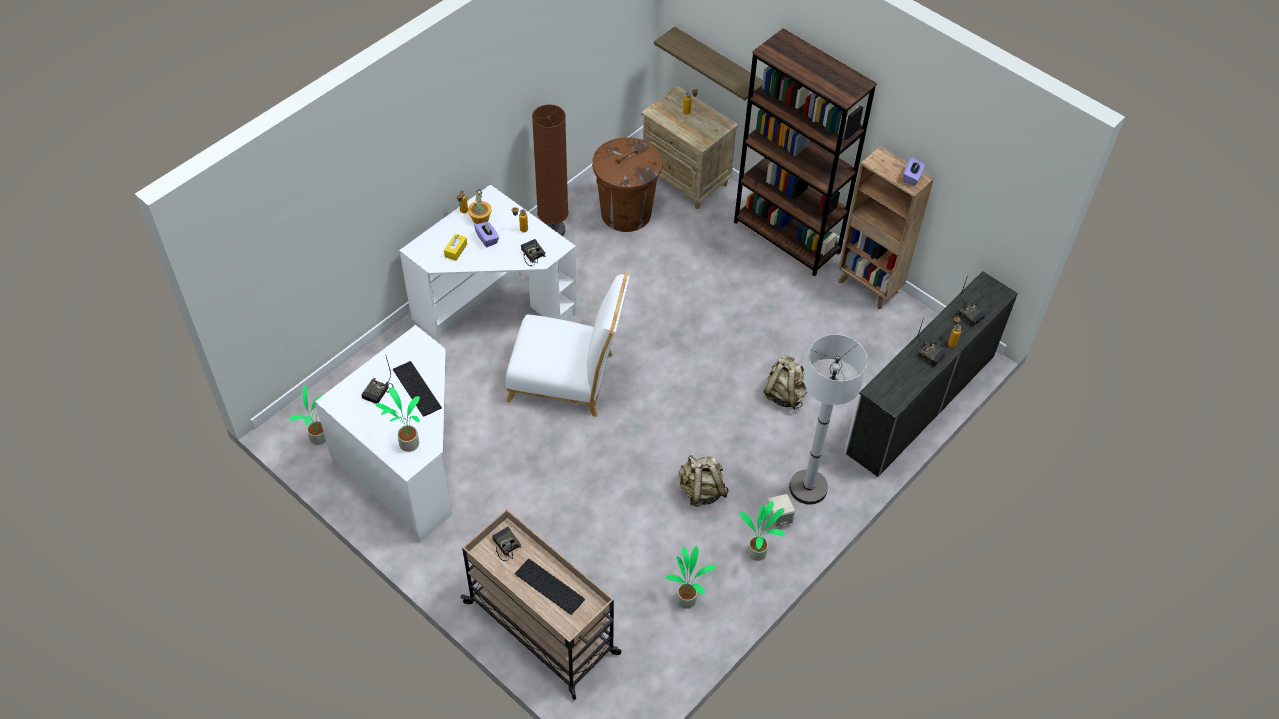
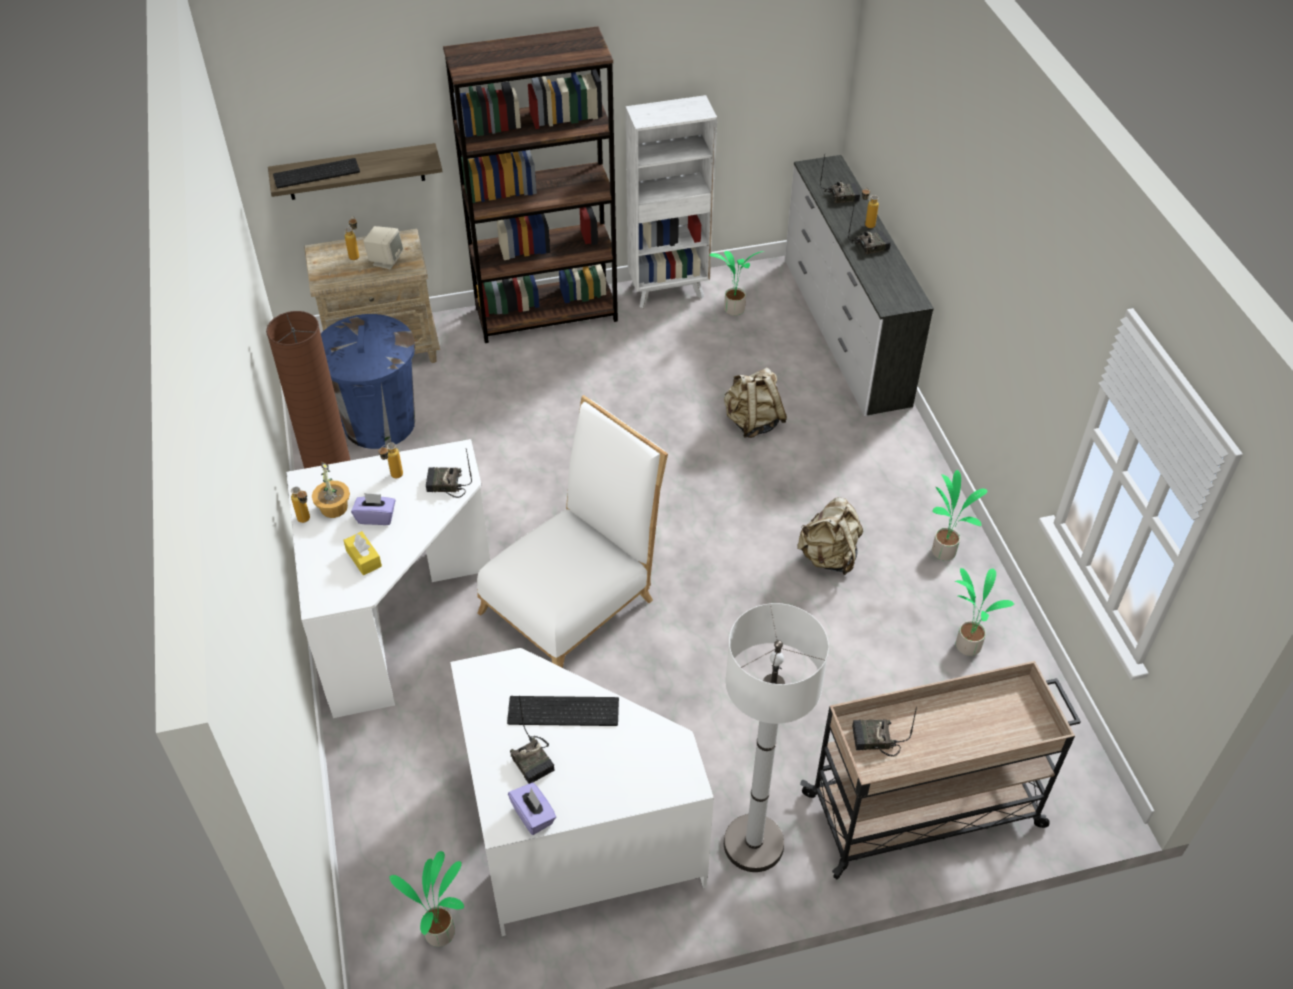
camera: 55 degrees left, 5 degrees down
(407, 443) = (650, 765): potted plant -> potted plant (733, 310)
(548, 587) = (966, 725): keyboard -> keyboard (316, 174)
(625, 213) = (379, 423): brown trash can -> blue trash can
(779, 518) = (910, 510): beige speaker -> beige speaker (386, 260)
(808, 488) = (887, 467): white floor lamp -> white floor lamp (753, 844)
(869, 287) = (669, 290): brown bookcase -> white bookcase
(912, 177) = (691, 106): purple tissue box -> purple tissue box (533, 815)

